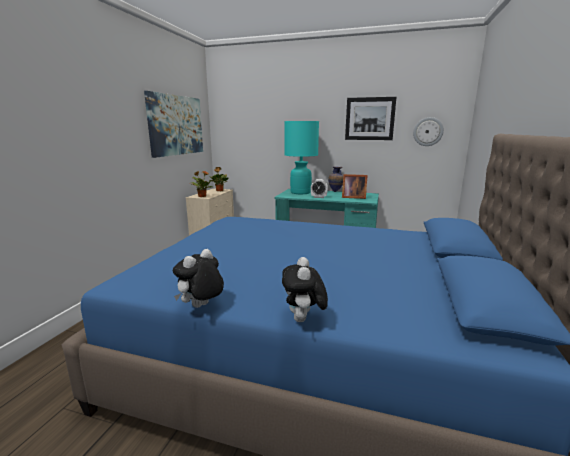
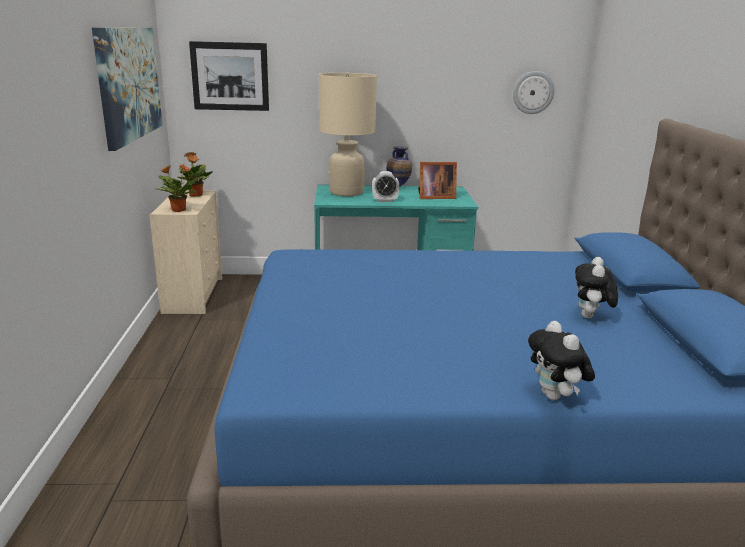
camera: 20 degrees left, 5 degrees up
(201, 307) = (420, 402): plush toy -> plush toy (590, 317)
(300, 192) = (346, 192): turquoise table lamp -> beige table lamp
(369, 119) = (449, 70): picture -> picture (230, 76)

